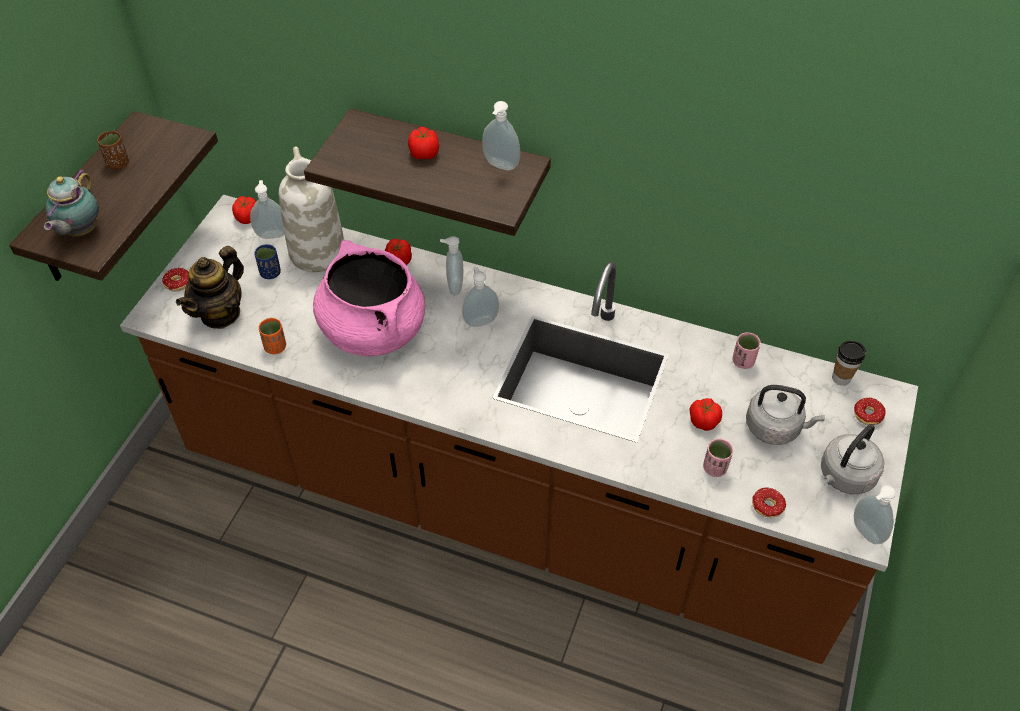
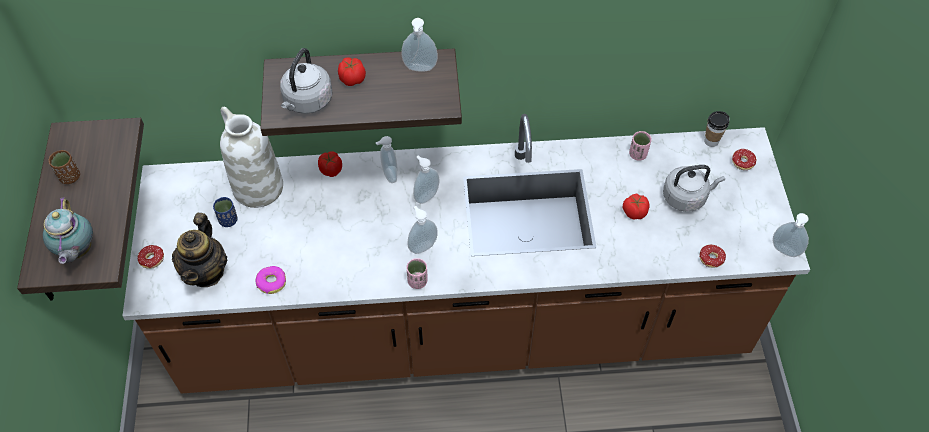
camera: 25 degrees left, 5 degrees up
(247, 218) = (178, 179): tomato -> none
(272, 234) = (209, 185): soap dispenser -> soap dispenser (422, 246)
(275, 347) = (271, 282): orange cup -> donut
(372, 330) = (344, 236): pink cooking pot -> none
(715, 468) = (661, 245): pink cup -> pink cup (417, 281)
(845, 477) = (751, 215): grey kettle -> grey kettle (307, 102)

